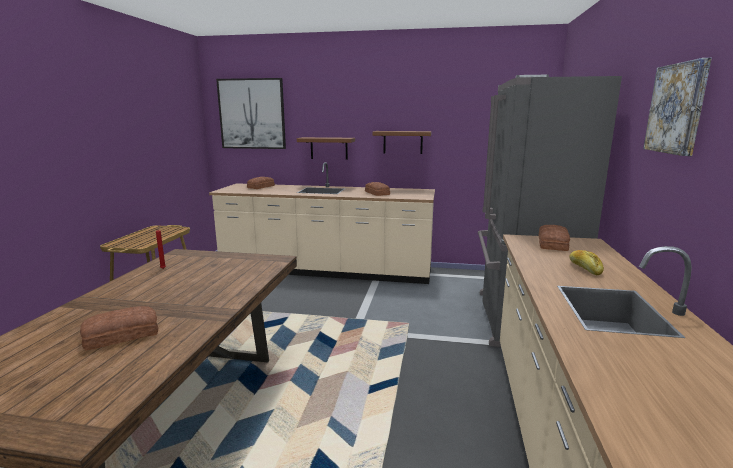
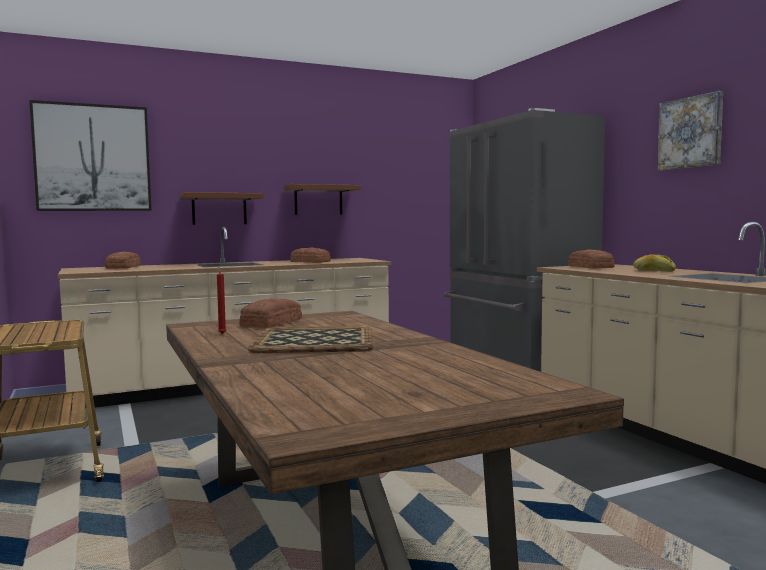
camera: 35 degrees left, 10 degrees down
(121, 335) = (377, 363): bread -> bread (270, 323)
(172, 293) = (313, 341): none -> tray

